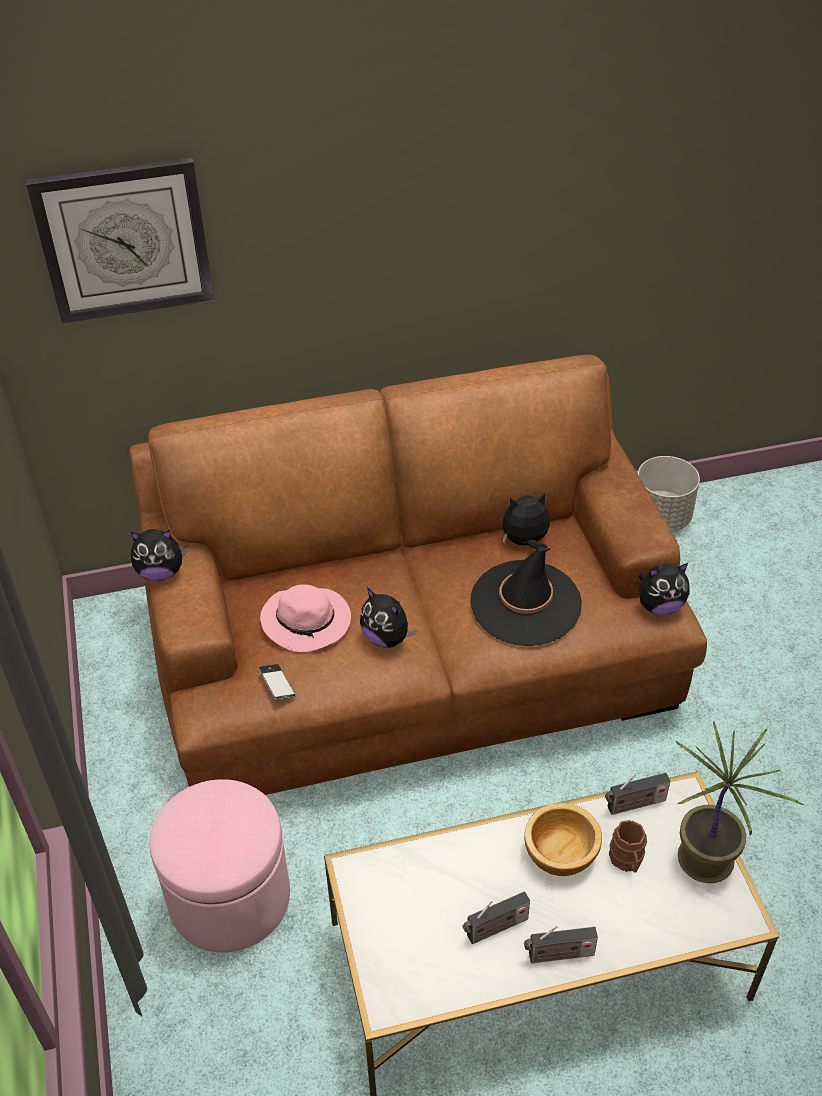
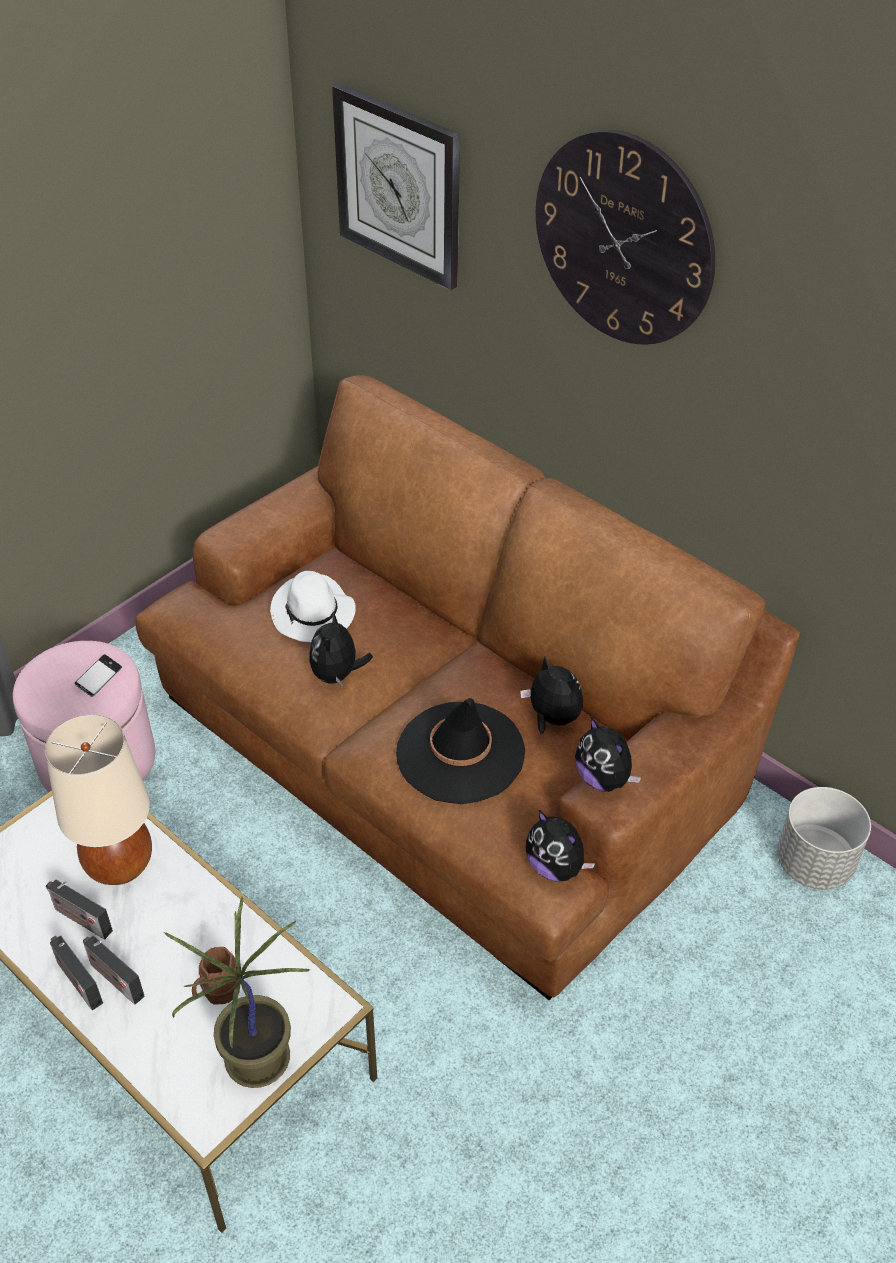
camera: 55 degrees right, 0 degrees up
(161, 572) = (280, 493): plush toy -> plush toy (603, 779)
(277, 684) = (229, 631): phone -> phone (99, 678)
(307, 622) = (313, 614): pink hat -> white hat
(386, 162) = (623, 239): none -> wall clock
(455, 878) = (119, 864): none -> beige table lamp
(560, 854) = (193, 932): bowl -> none
(634, 805) = (290, 967): radio -> radio (114, 979)

